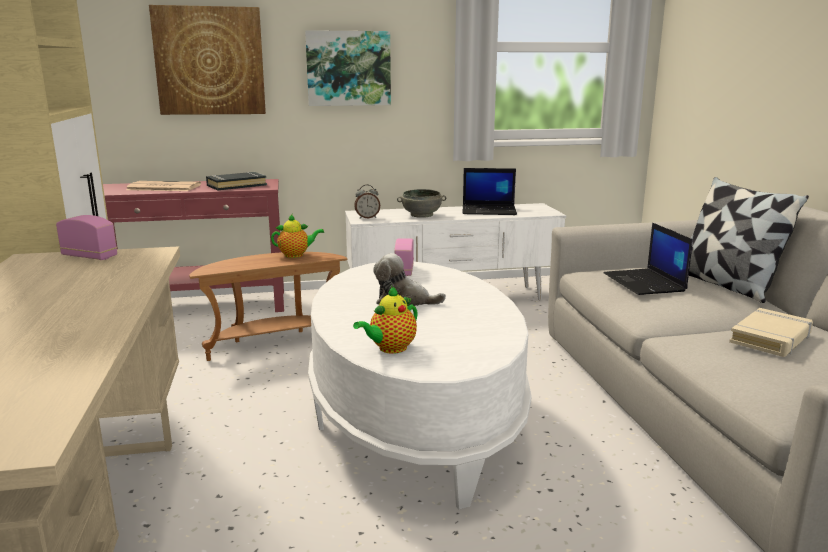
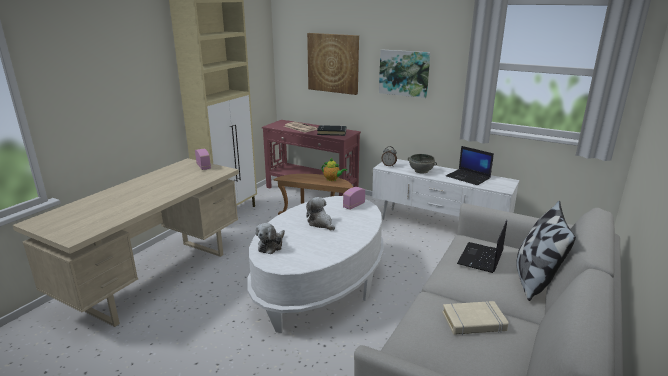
camera: 40 degrees right, 5 degrees up
(390, 349) = (271, 245): teapot -> plush toy

